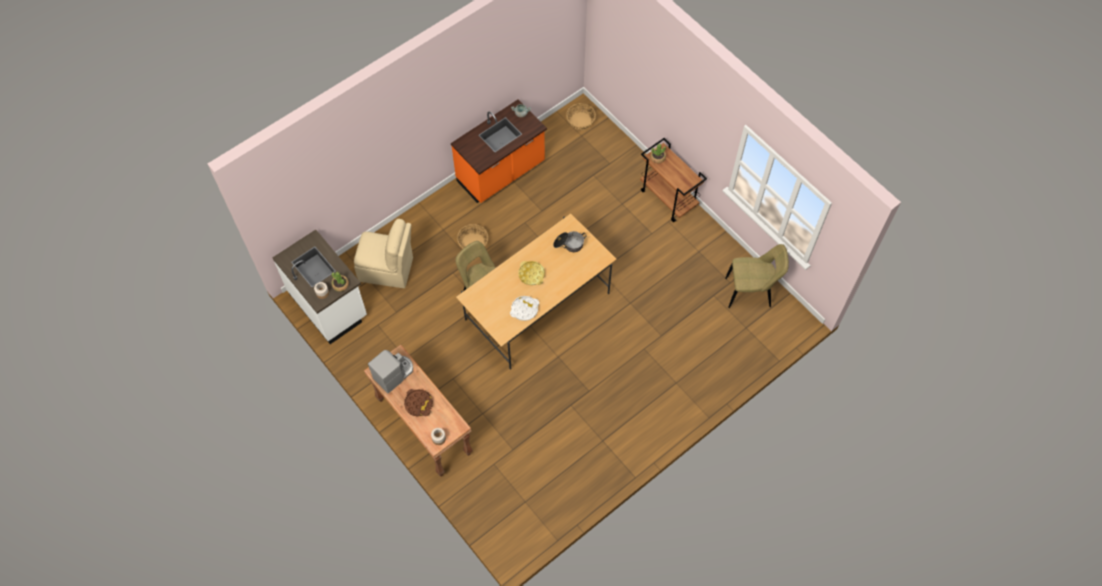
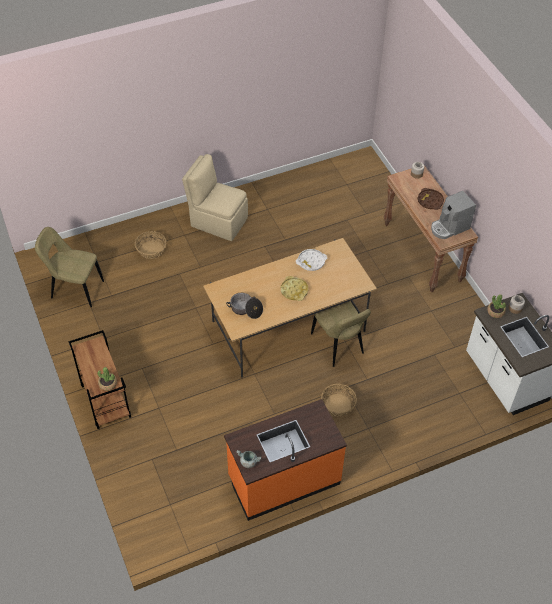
camera: 165 degrees left, 10 degrees down
(387, 269) = (437, 399): beige chair -> beige chair (218, 221)
(580, 121) = (163, 525): basket -> basket (151, 250)

